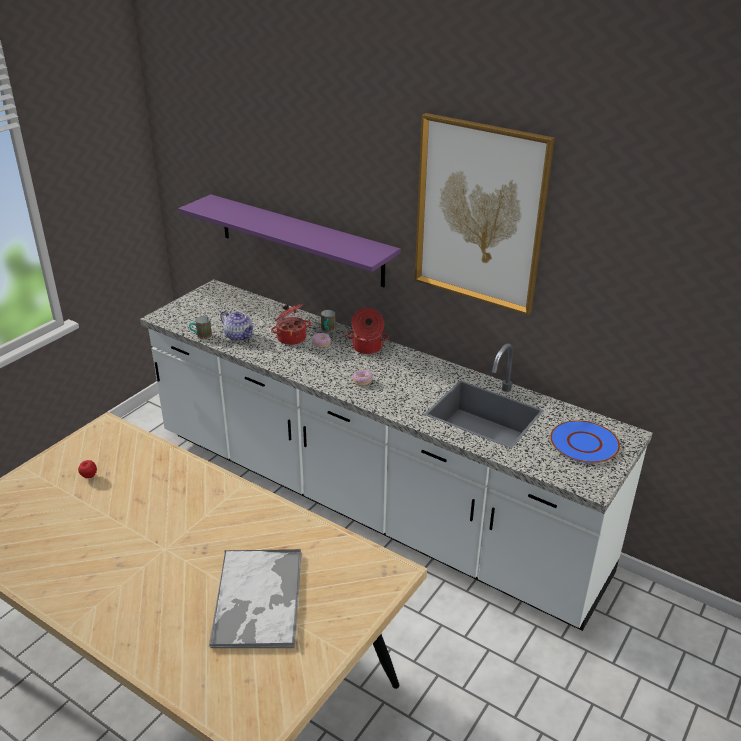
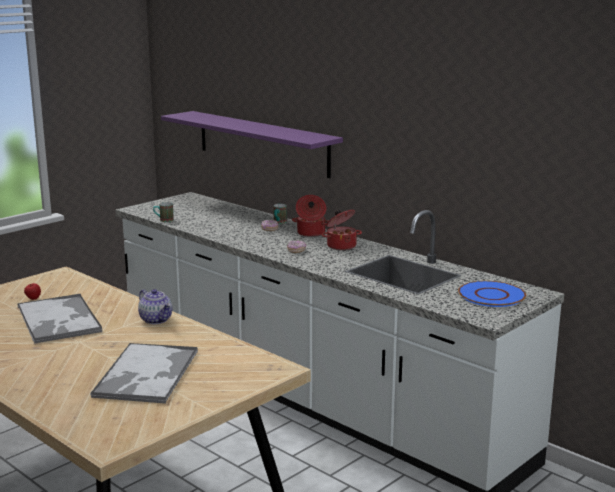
camera: 10 degrees right, 15 degrees down
(130, 512) = (59, 320): none -> tray
(239, 336) = (197, 222): teapot -> teapot (156, 320)
(291, 338) = (244, 225): cooking pot -> cooking pot (341, 246)
(480, 214) = (406, 93): picture -> none

